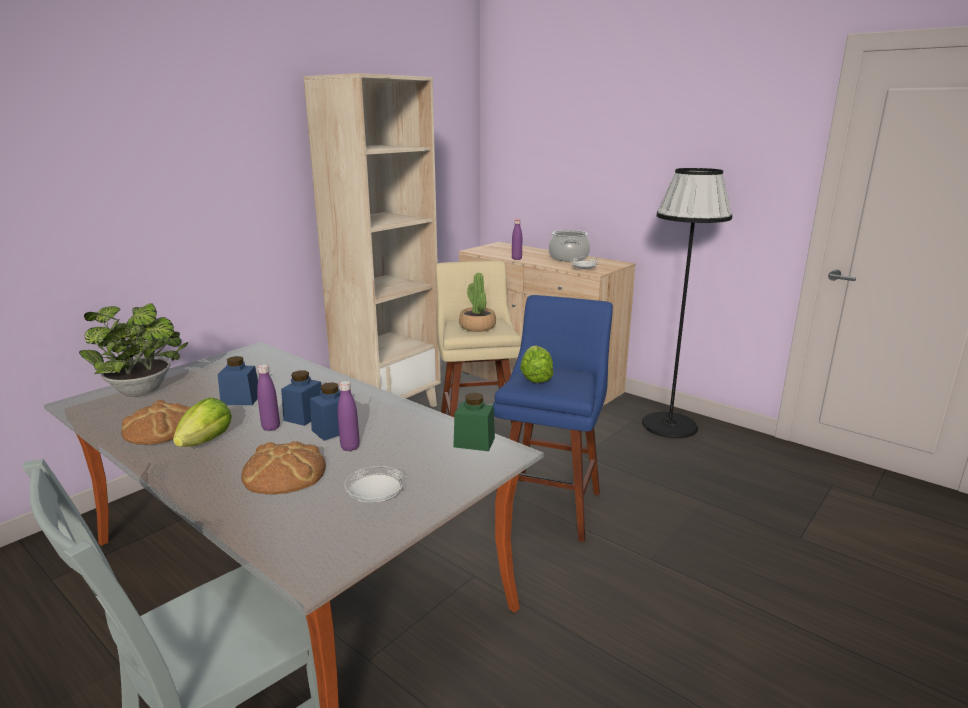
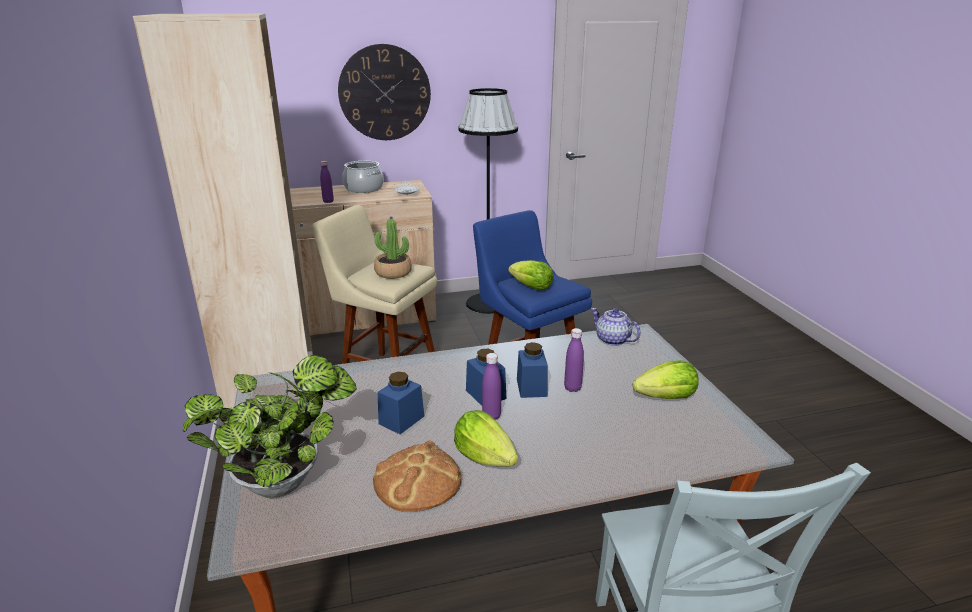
camera: 55 degrees left, 5 degrees up
(284, 472) = (590, 427): bread -> none
(375, 498) = (666, 398): white plate -> lettuce
(474, 442) = (612, 340): green jar -> teapot
(617, 166) = (384, 93): none -> wall clock

